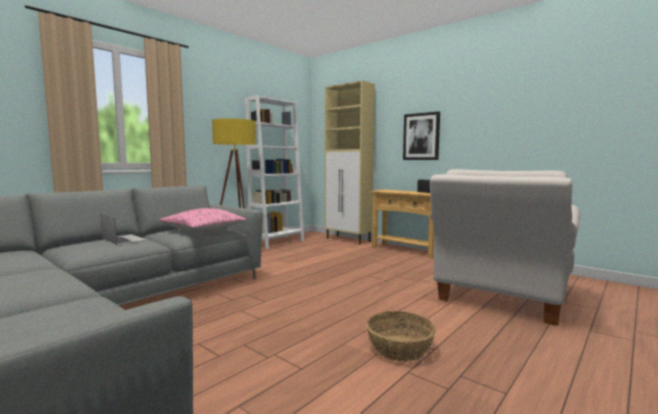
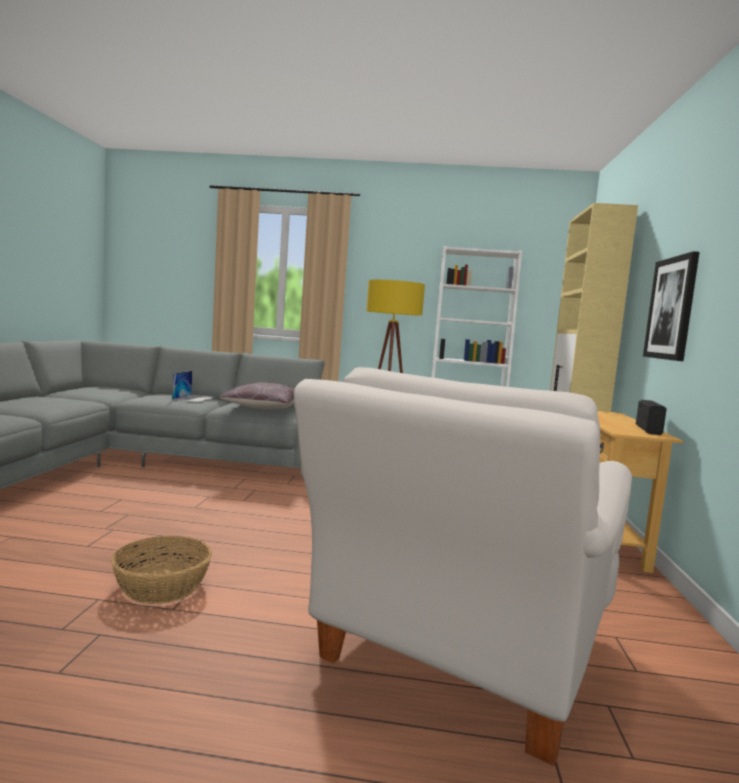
camera: 55 degrees right, 0 degrees up
(203, 231) = (263, 408): pink pillow -> brown pillow
(500, 298) = (458, 654): white armchair -> white armchair turned 60 degrees counterclockwise

